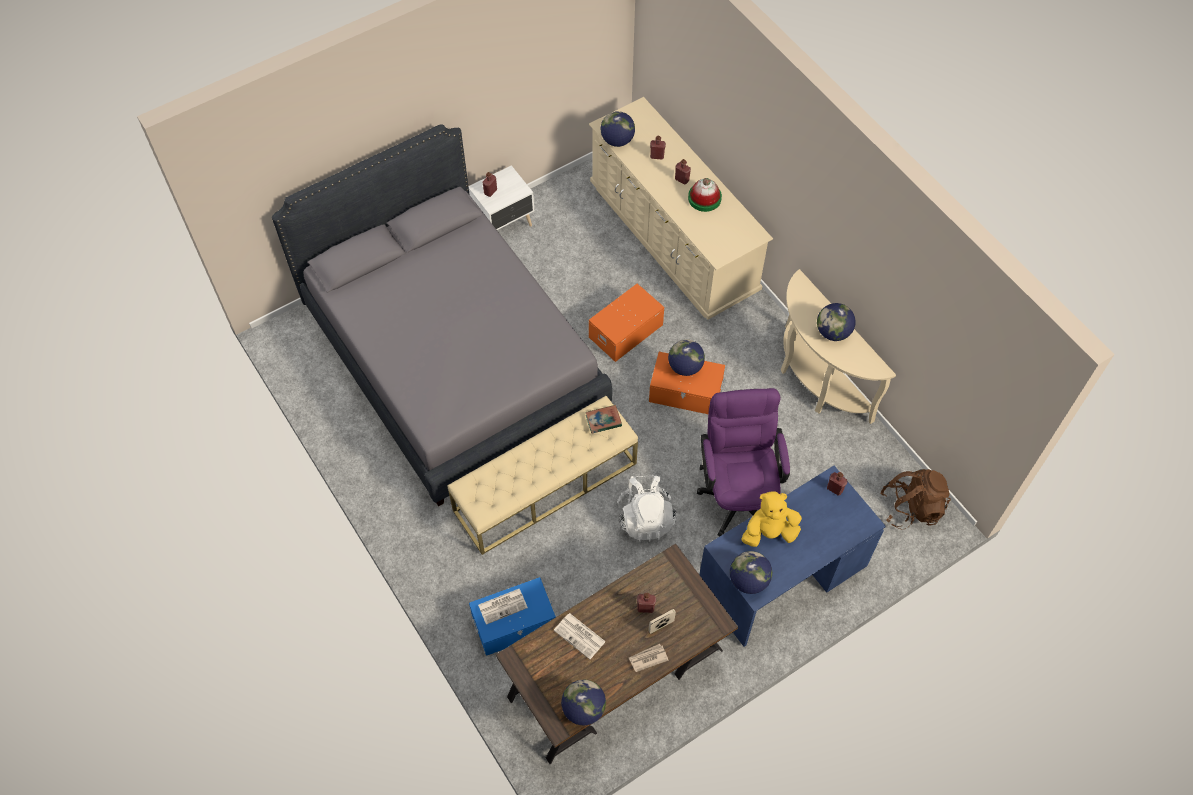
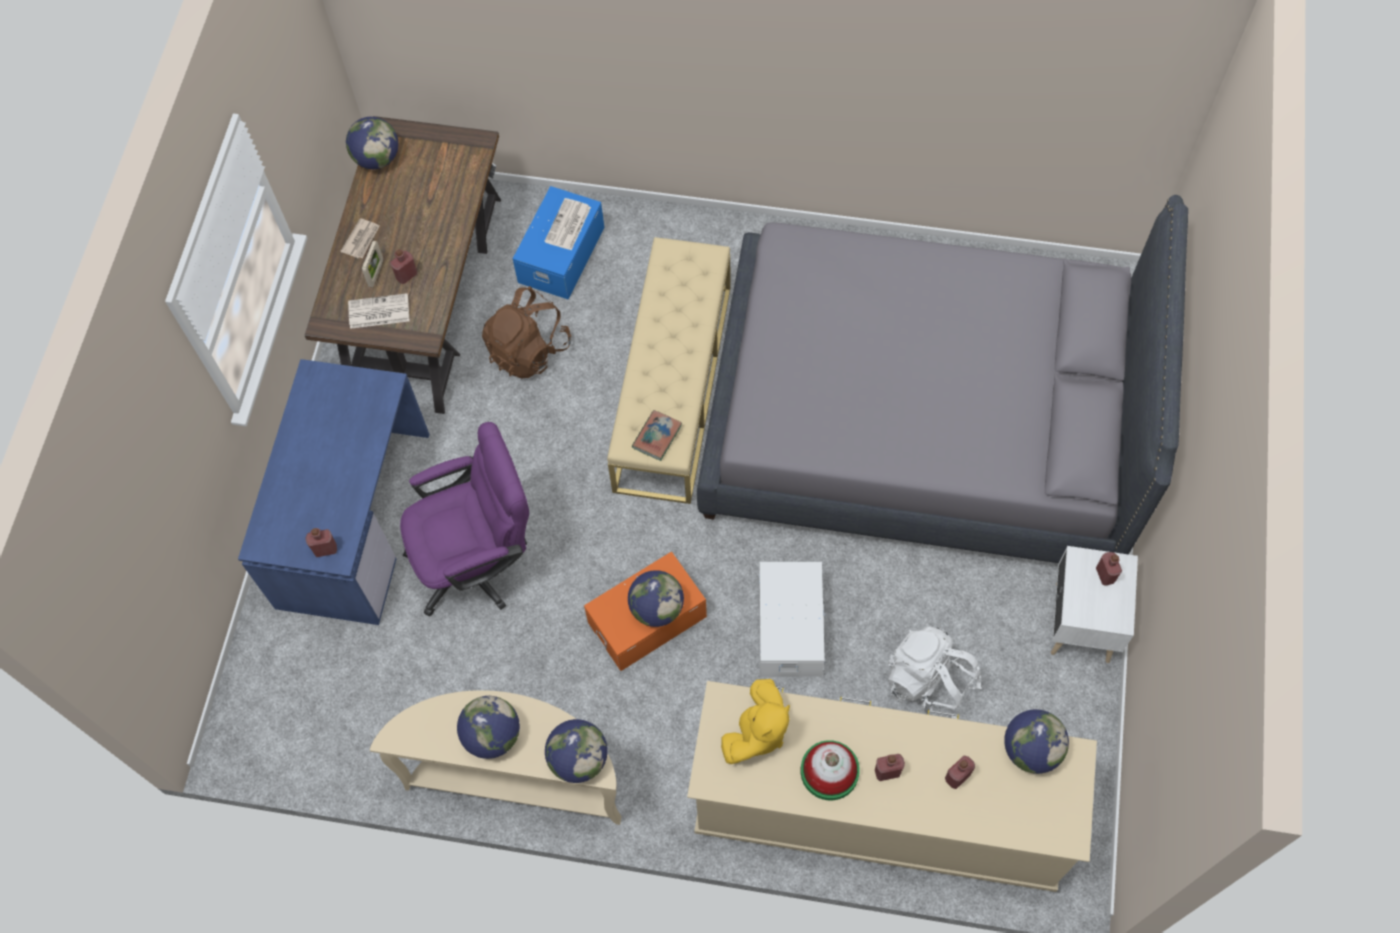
camera: 135 degrees right, 5 degrees up
(580, 636) = (440, 204): newspaper -> newspaper (378, 312)
(625, 330) = (791, 627): orange storage box -> white storage box
(645, 518) = (544, 449): white backpack -> white backpack (929, 684)
(738, 492) = (479, 561): purple office chair -> purple office chair turned 60 degrees counterclockwise
(748, 580) = (331, 380): globe -> globe (578, 759)
(769, 532) = (353, 443): yellow plush toy -> yellow plush toy (757, 733)
(911, 507) = (278, 720): brown backpack -> brown backpack (528, 350)

